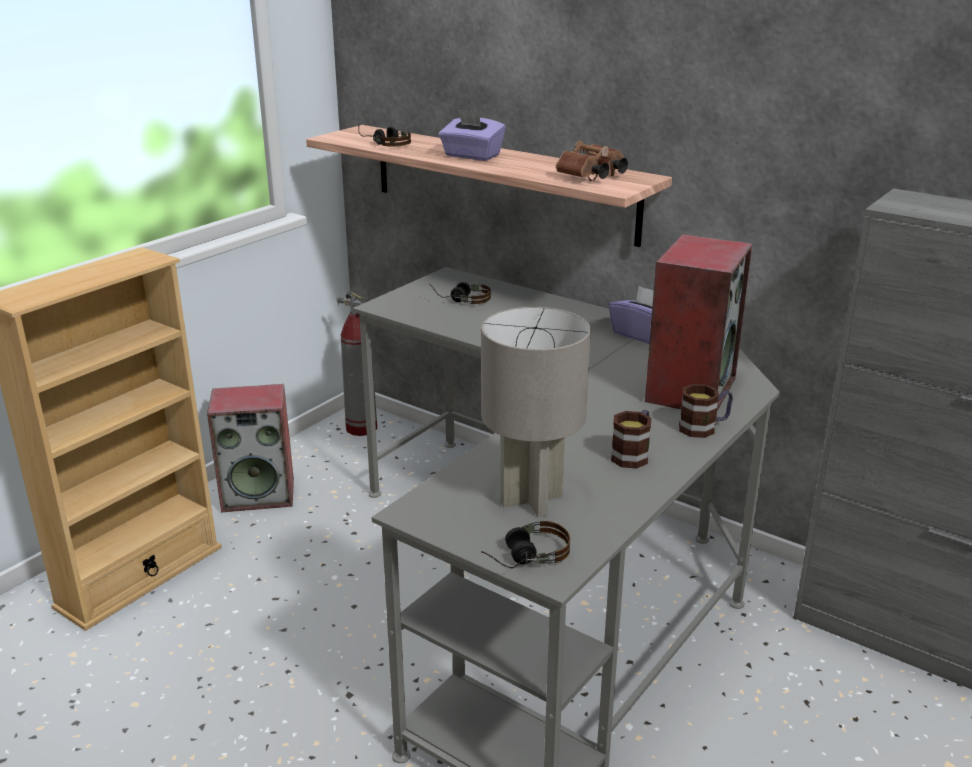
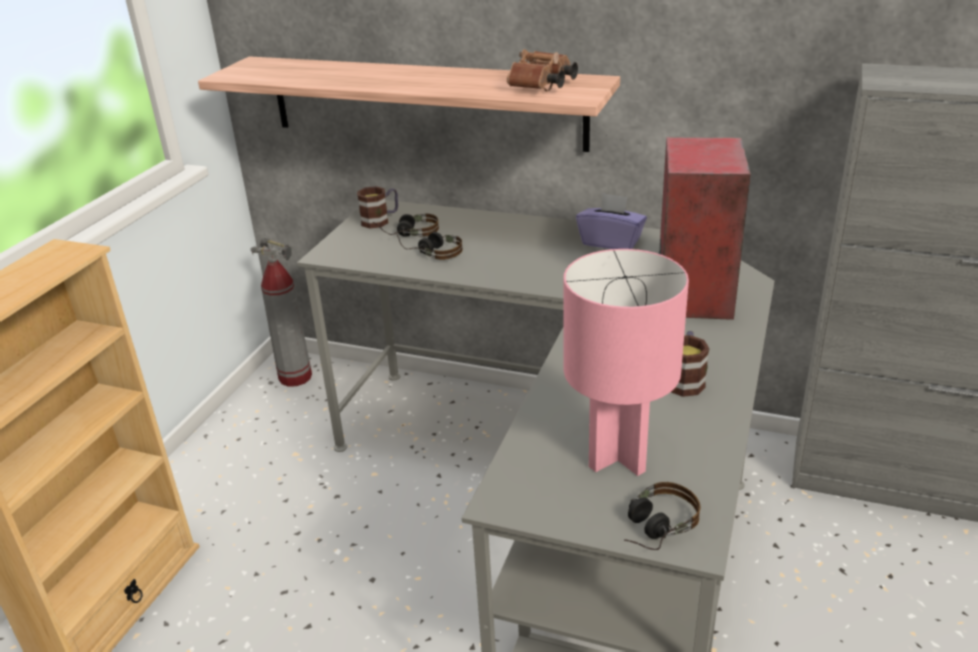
camera: 15 degrees left, 5 degrees up
(259, 494) = (216, 474): speaker -> none
(384, 143) = (292, 76): headphones -> headphones (430, 252)
(471, 156) = (398, 78): purple tissue box -> none
(532, 499) = (618, 455): grey table lamp -> pink table lamp
(704, 427) = (732, 334): mug -> mug (380, 220)

